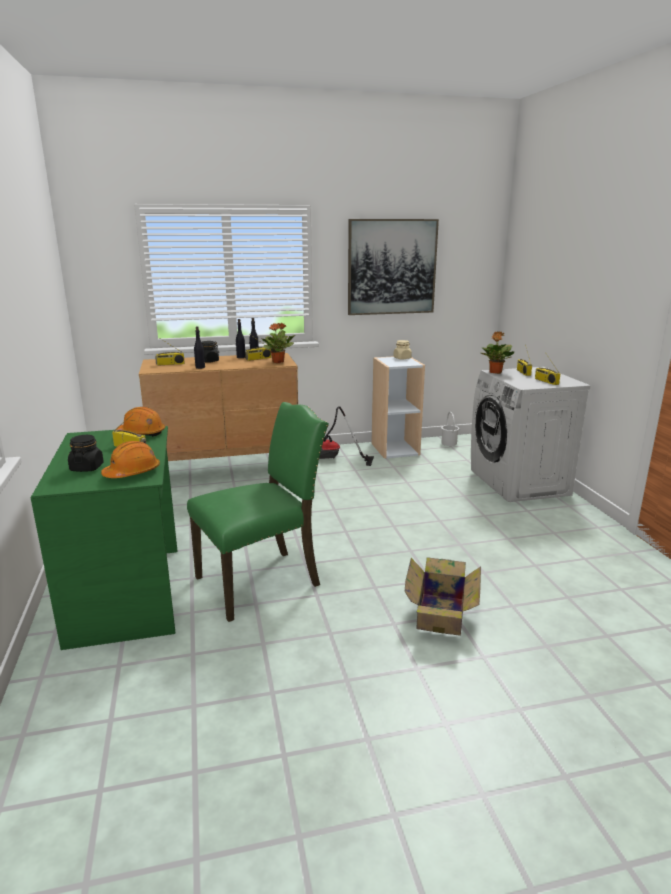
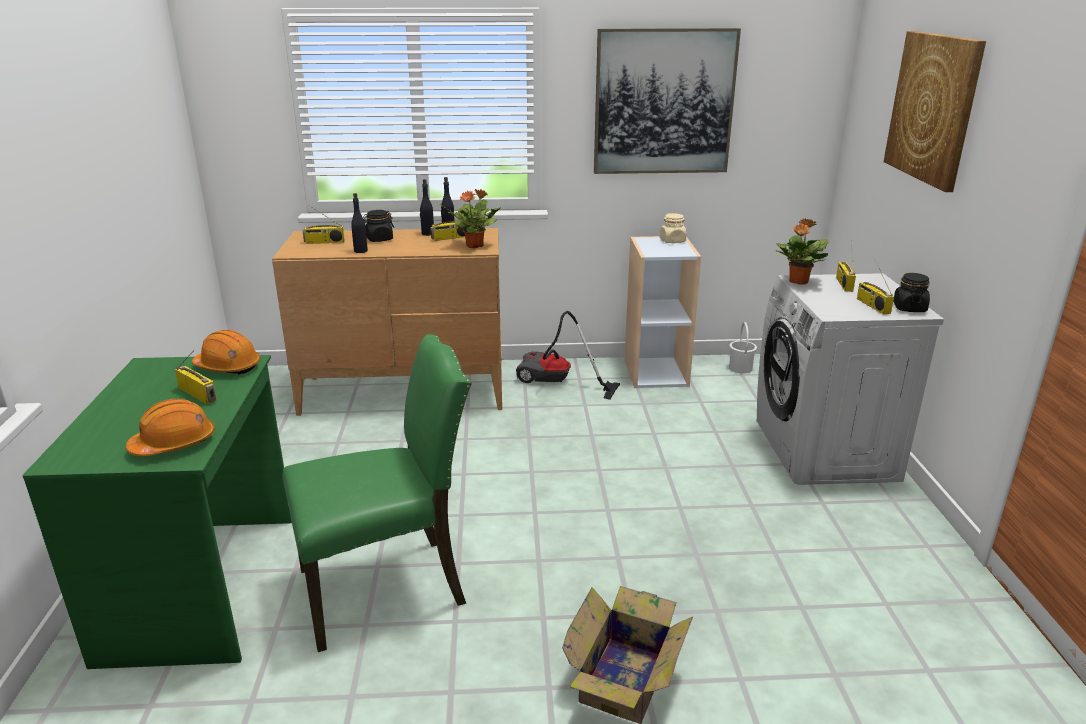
camera: 10 degrees right, 5 degrees up
(87, 468) = (121, 428): black jar -> black jar (909, 308)
(568, 260) = (933, 108): none -> picture

